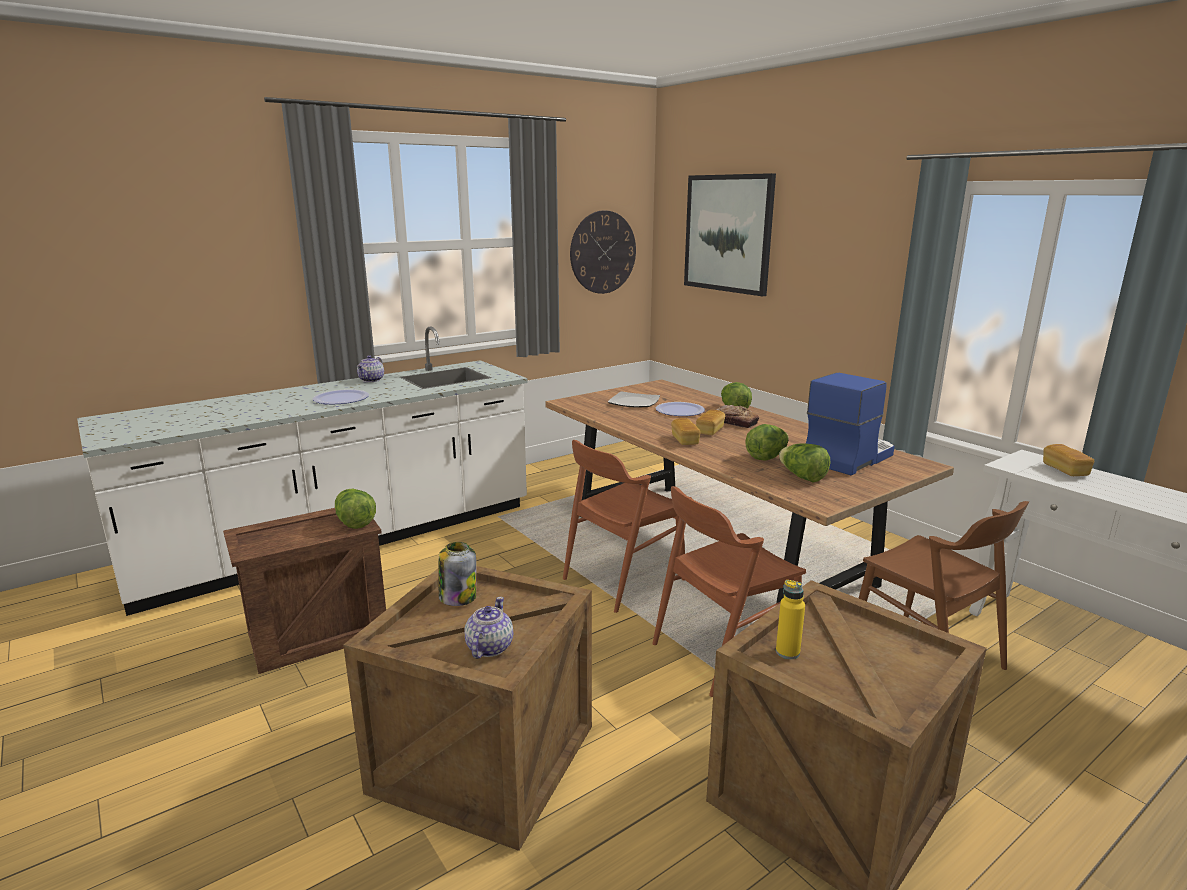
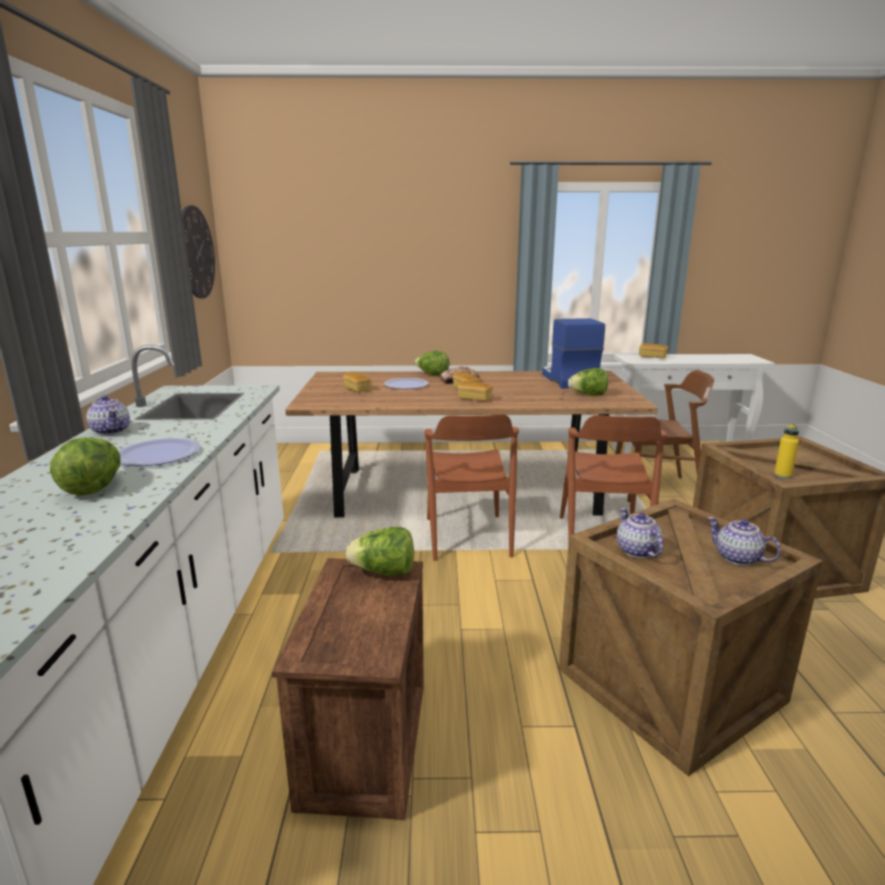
camera: 55 degrees left, 0 degrees up
(457, 597) = (637, 551): jar -> teapot
(633, 402) = (357, 389): plate -> bread
(728, 233) = (325, 229): picture -> none
(766, 457) = (541, 392): lettuce -> lettuce (94, 487)

